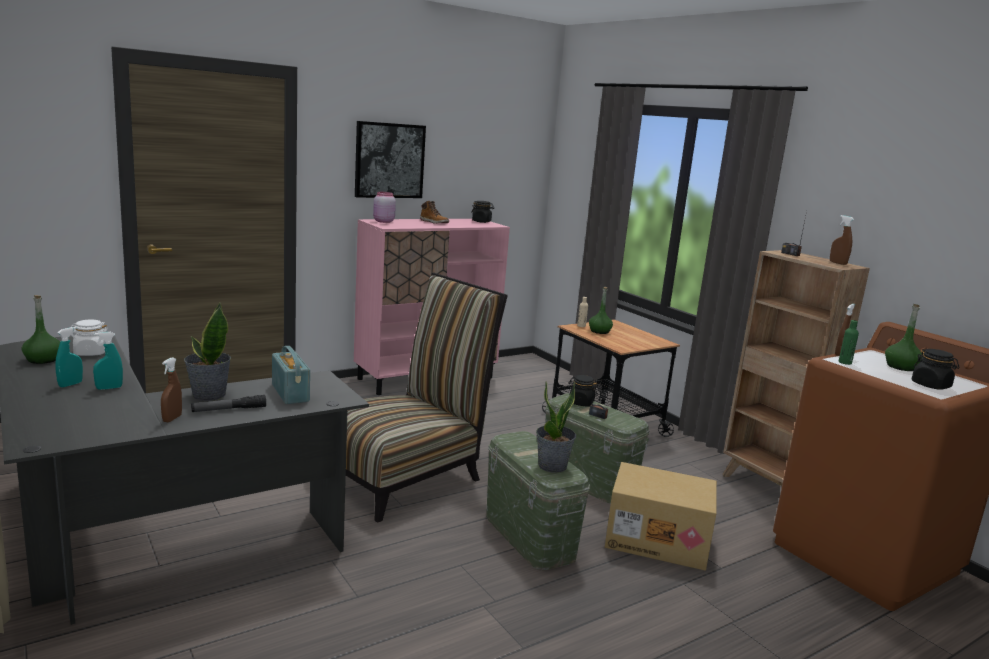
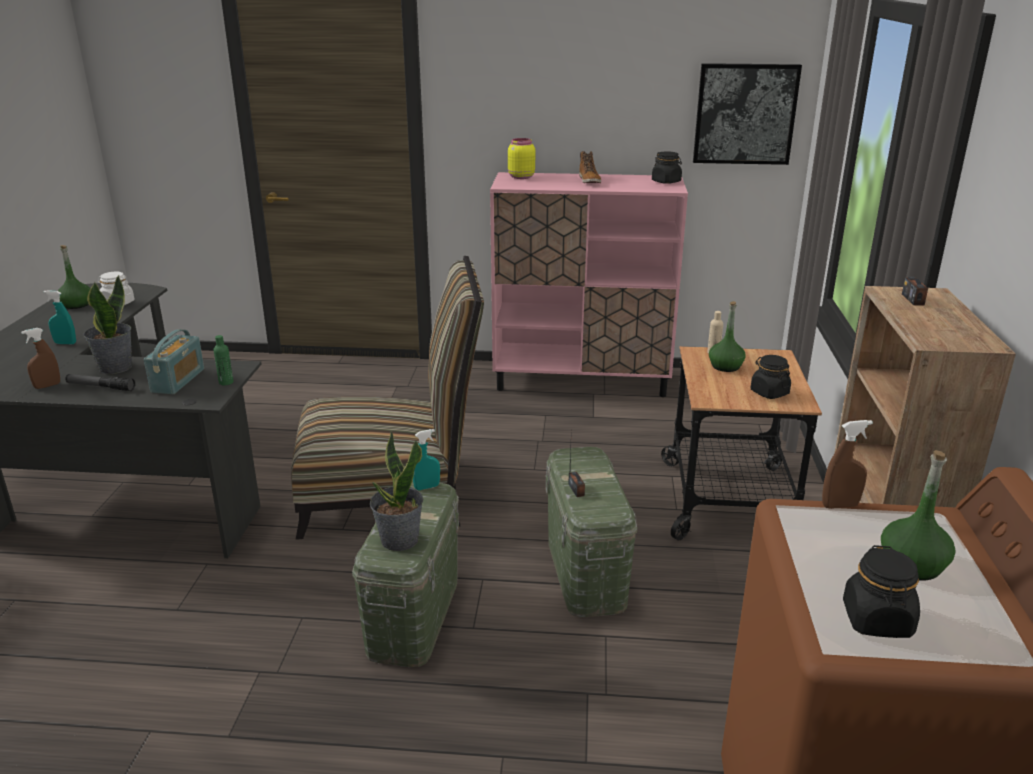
camera: 40 degrees right, 10 degrees up
(70, 384) = (49, 334): turquoise spray bottle -> turquoise spray bottle (427, 487)
(383, 221) = (520, 177): pink jar -> yellow jar
(389, 160) = (542, 96): picture -> picture (745, 114)
(581, 403) = (586, 465): black jar -> black jar (769, 392)
(658, 540) = (558, 685): cardboard box -> none
(838, 263) = (962, 332): brown spray bottle -> none
(845, 362) = (804, 523): green bottle -> green bottle (226, 382)

